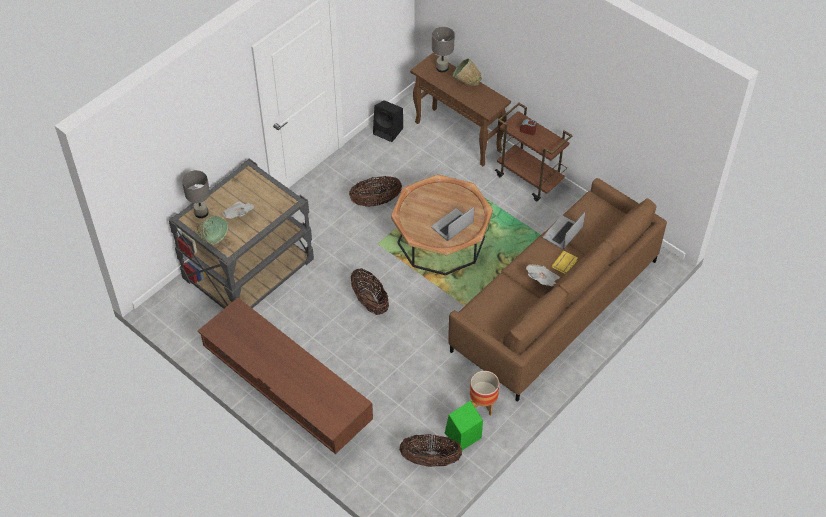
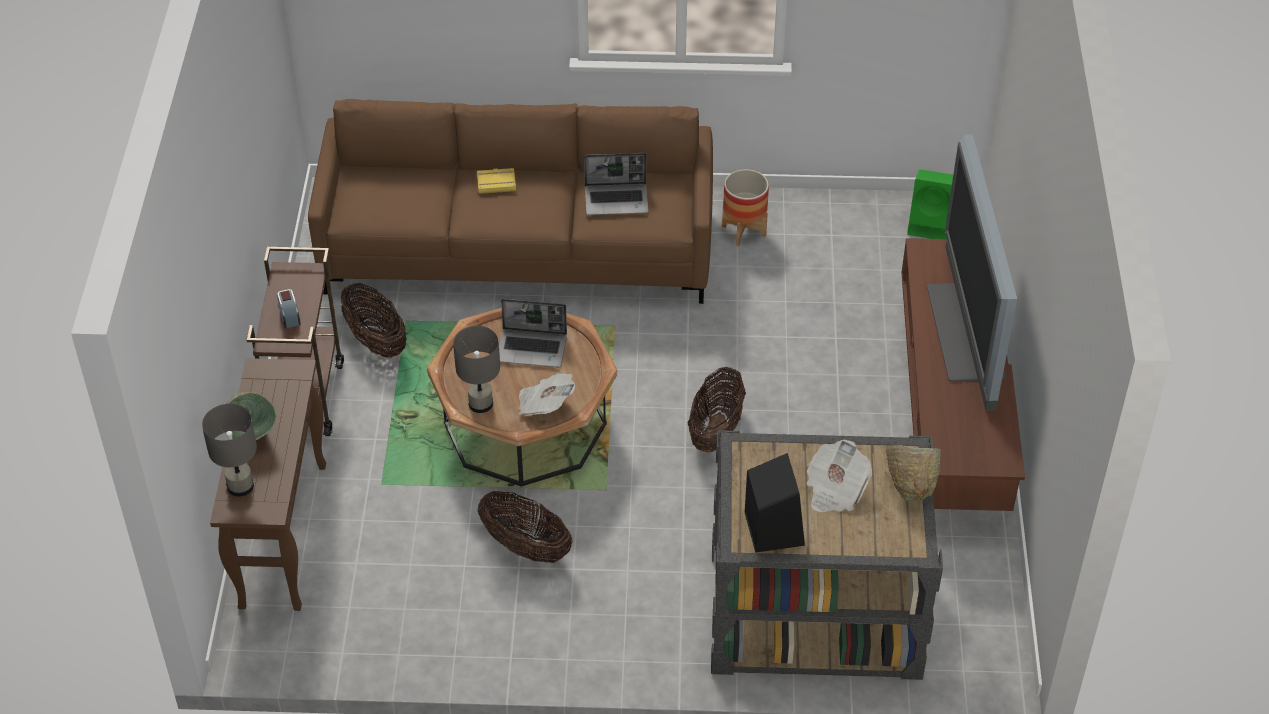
camera: 130 degrees left, 5 degrees down
(201, 212) = (882, 538): grey table lamp -> grey table lamp (480, 403)
(292, 376) = (965, 331): none -> television
(389, 131) = (353, 634): black speaker -> black speaker (773, 527)
(430, 460) = (870, 232): basket -> basket (376, 341)
(462, 436) = (807, 224): green speaker -> green speaker (932, 224)
(542, 280) = (547, 189): newspaper -> newspaper (545, 405)
(562, 233) = (443, 211): laptop -> laptop (617, 200)

